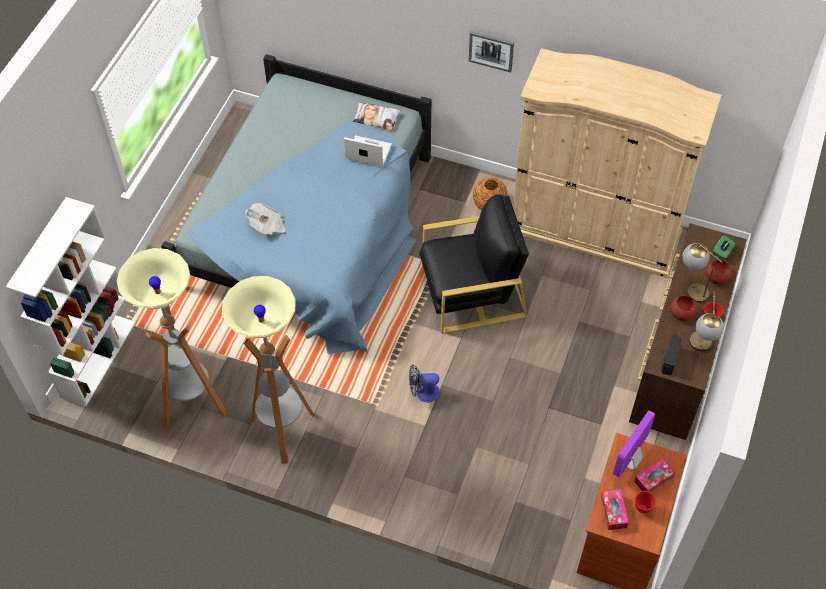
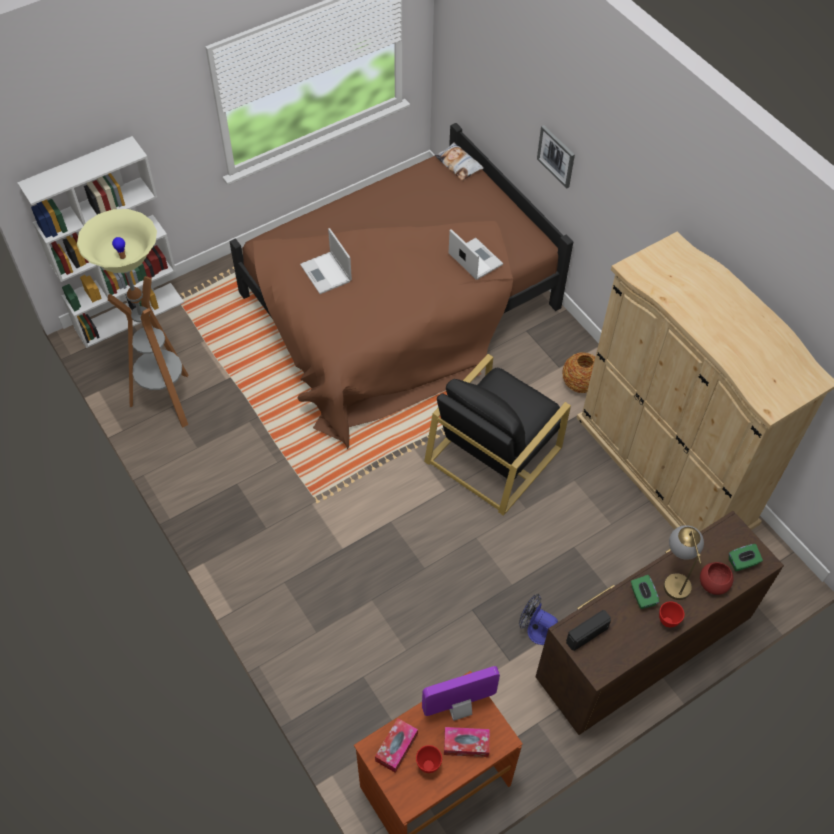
camera: 35 degrees right, 0 degrees up
(267, 226) = (326, 273): newspaper -> laptop
(283, 431) = (218, 471): floor lamp -> none
(312, 228) = (398, 309): blue bed -> brown bed
(376, 118) = (511, 233): pillow -> pillow (459, 164)
(423, 392) = (367, 517): fan -> fan (536, 629)
(472, 291) = (494, 453): black armchair -> black armchair turned 105 degrees clockwise
(491, 50) = (635, 212): picture -> picture (556, 156)
(682, 313) = (642, 597): red bowl -> green tissue box
(700, 349) = (629, 645): table lamp -> none

